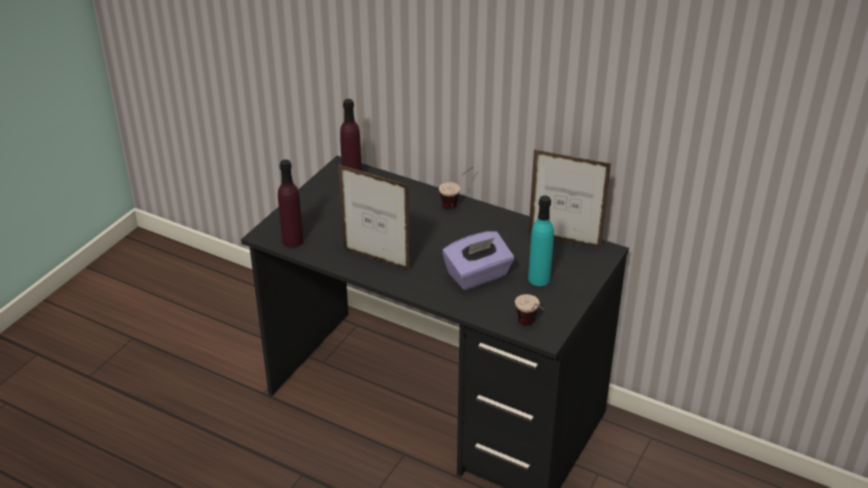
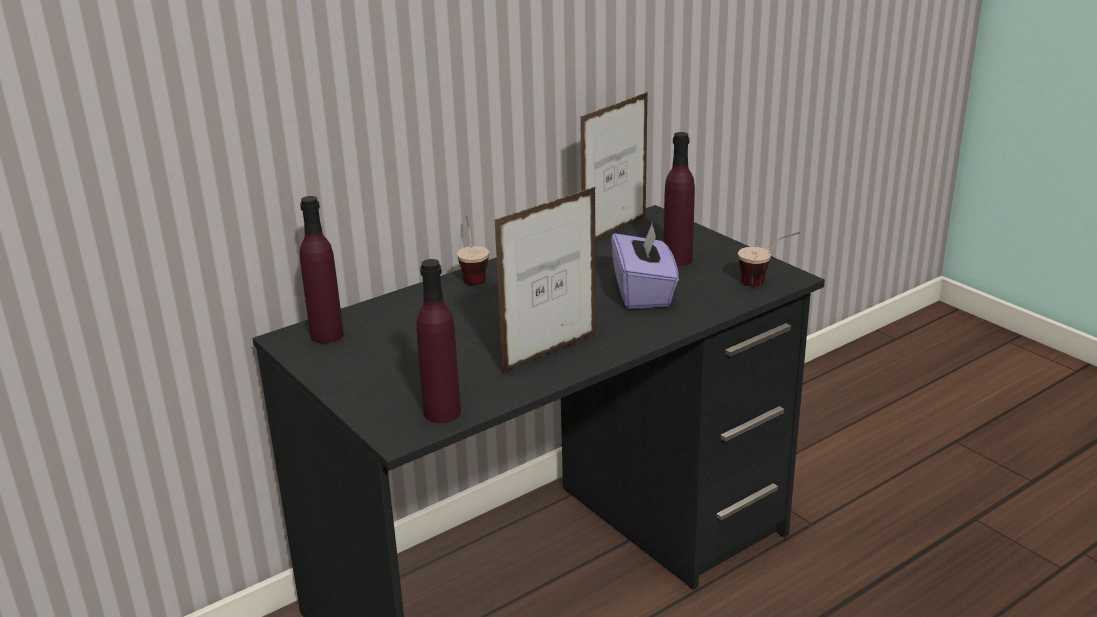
camera: 65 degrees left, 10 degrees down
(539, 279) = (677, 259): turquoise bottle -> purple bottle

